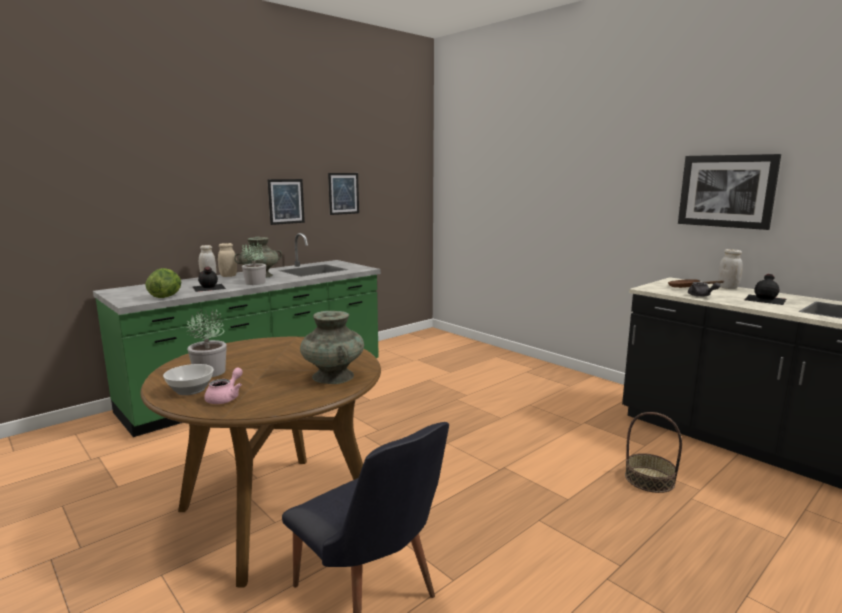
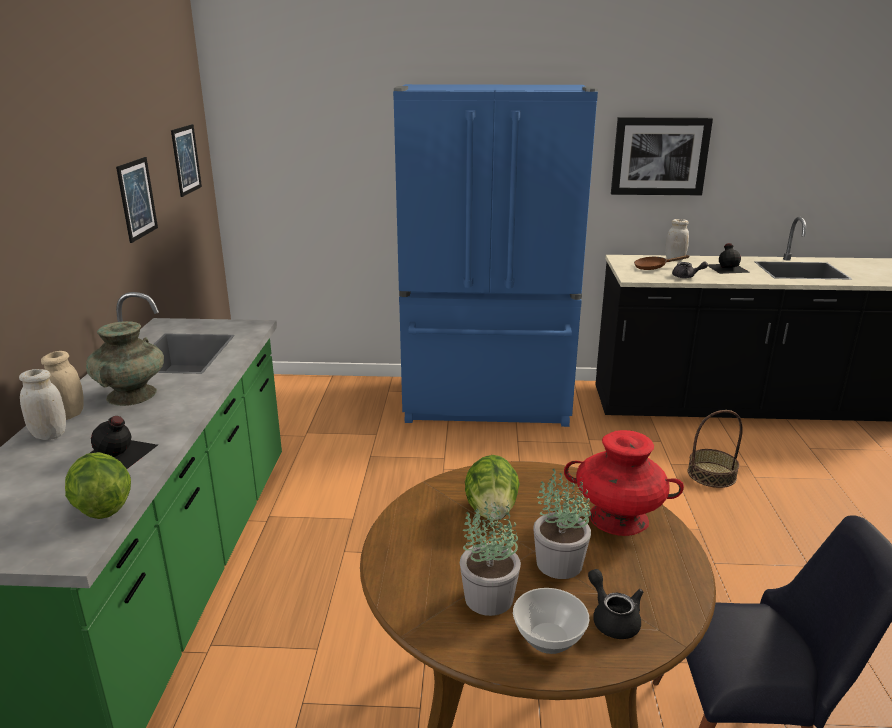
camera: 45 degrees left, 10 degrees up
(226, 398) = (612, 619): pink teapot -> black teapot
(255, 283) = (170, 413): potted plant -> potted plant (558, 563)
(286, 201) = (80, 237): picture -> picture (186, 160)
(292, 353) = (491, 510): none -> lettuce
(333, 376) = (617, 518): turquoise vase -> red vase
(547, 381) = (487, 403): none -> blue fridge

